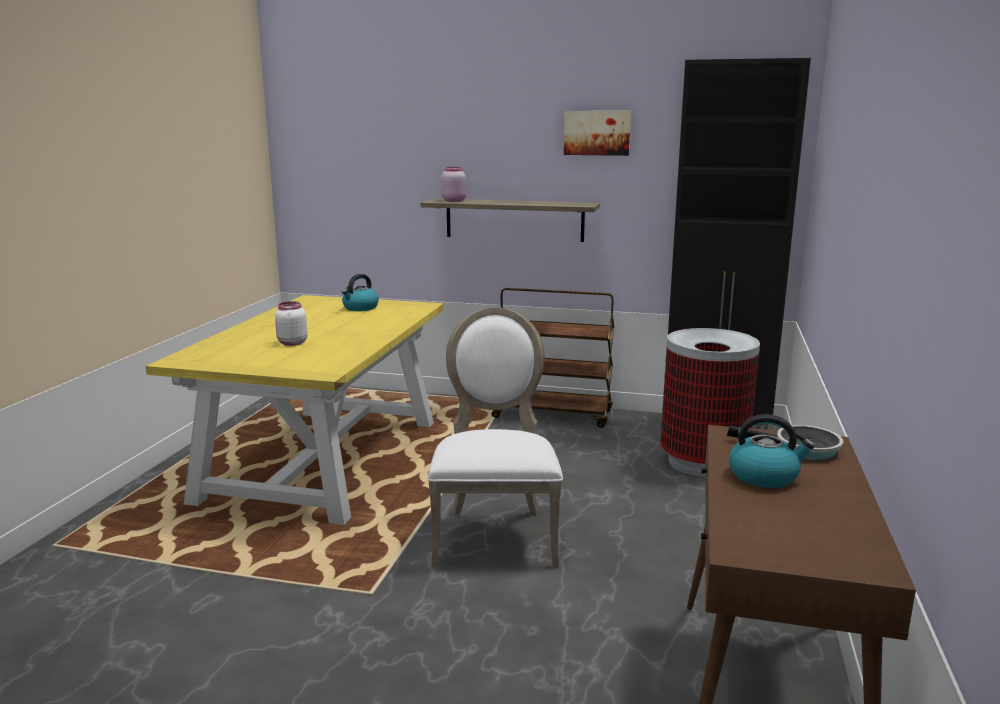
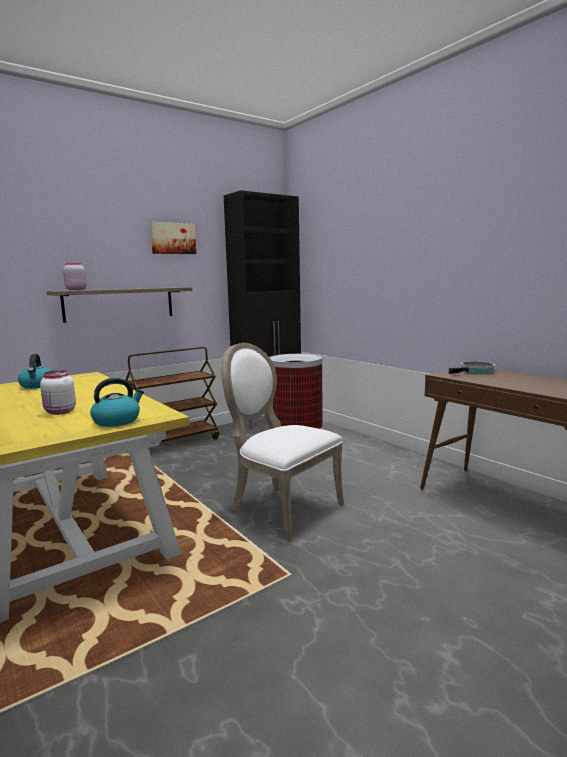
camera: 50 degrees left, 5 degrees down
(764, 476) = (501, 380): kettle -> kettle (117, 421)

